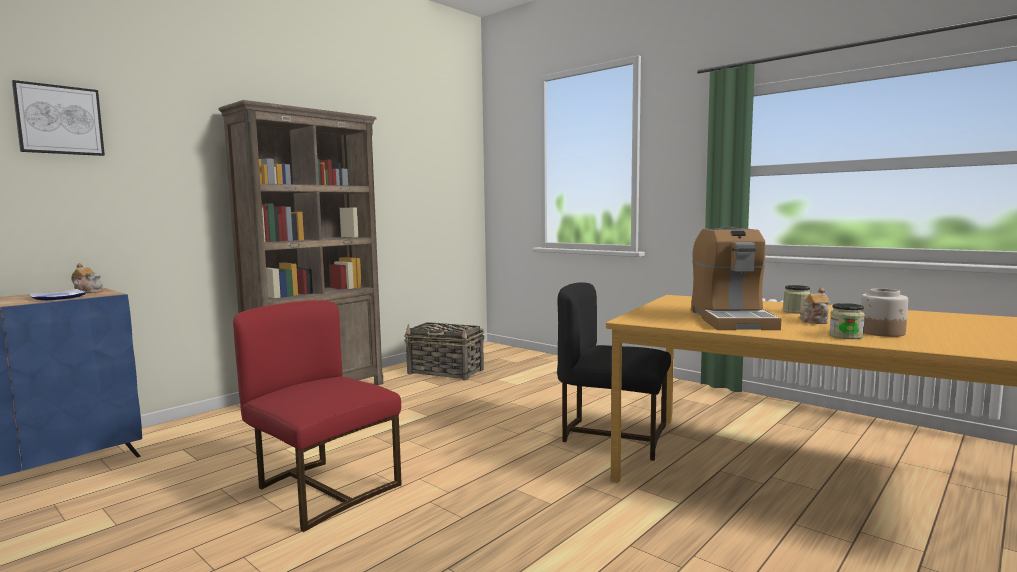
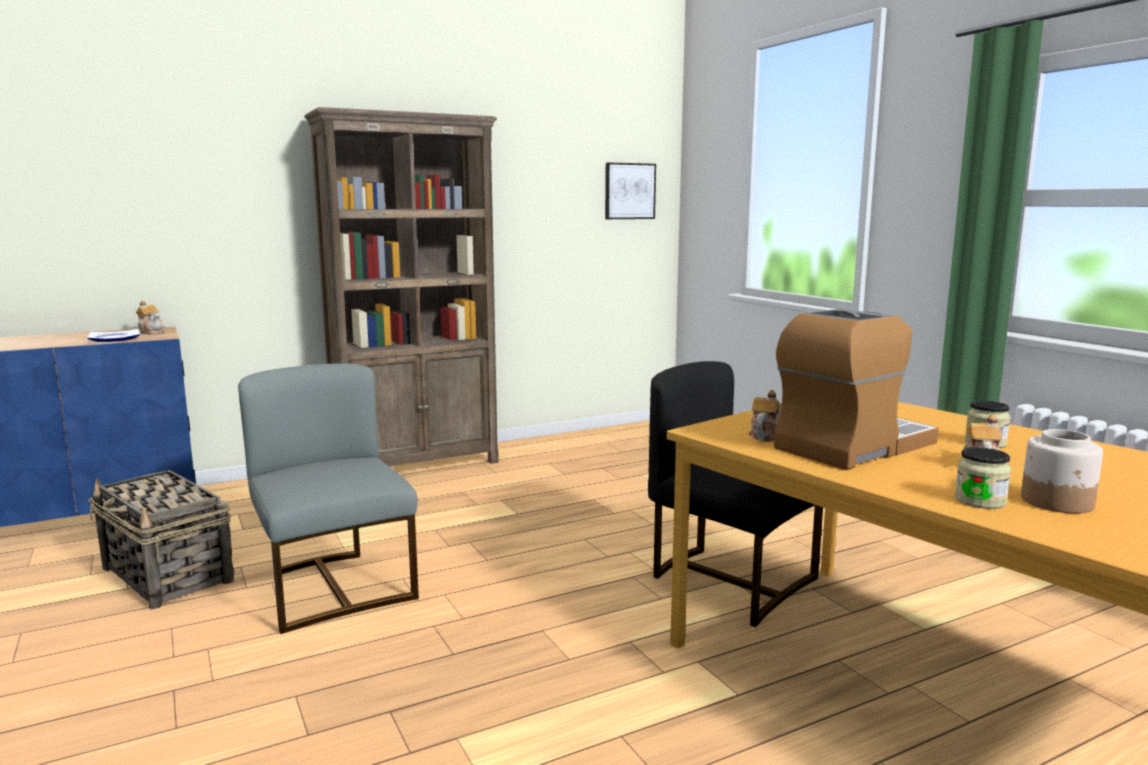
camera: 20 degrees right, 5 degrees up
(59, 120) = (130, 140): picture -> picture (629, 191)
(322, 489) = (334, 587): red chair -> grey chair
(446, 372) = (585, 456): basket -> basket (168, 575)
(672, 319) = (766, 435): none -> teapot
(731, 319) = (853, 446): coffee machine -> coffee machine turned 150 degrees counterclockwise

